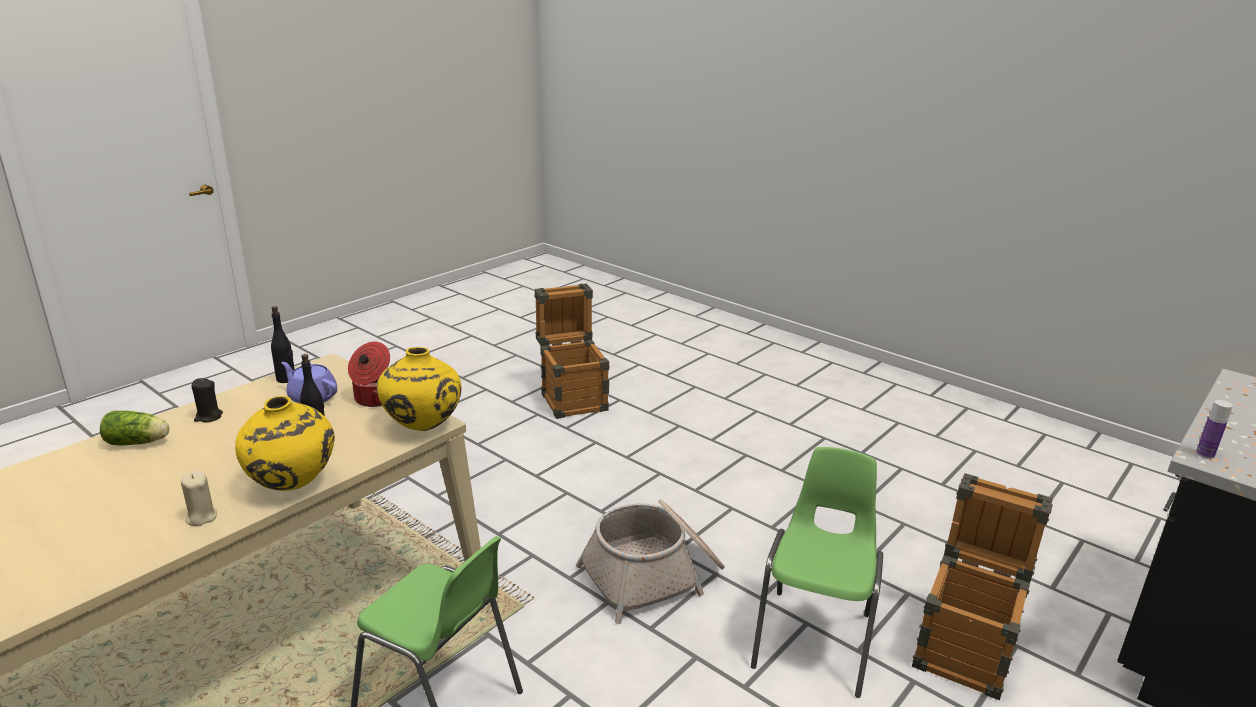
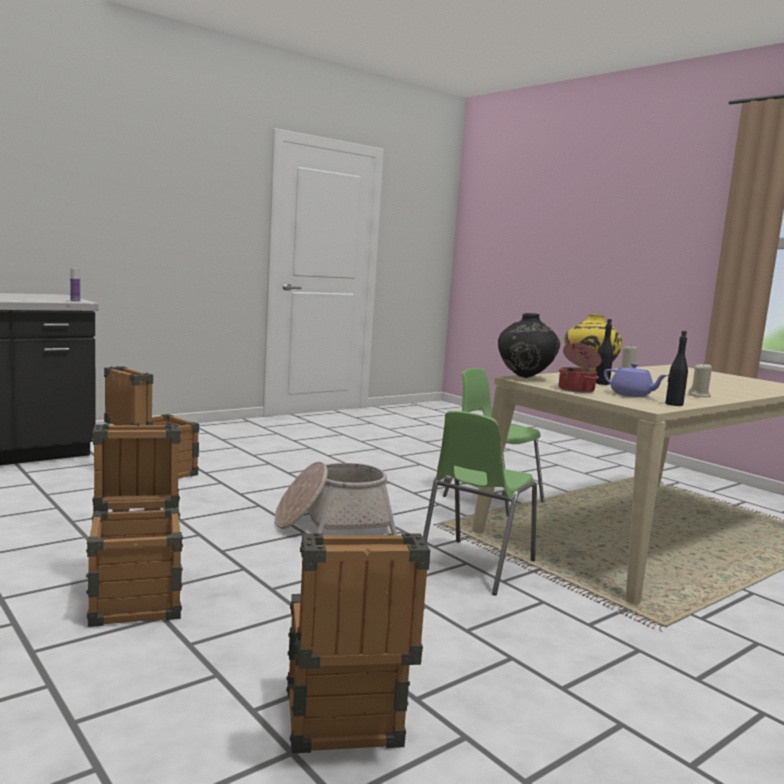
camera: 170 degrees left, 15 degrees down
(139, 442) = (724, 392): lettuce -> none
(208, 417) = (699, 396): black candle -> beige candle
(422, 428) = (525, 378): yellow vase -> black vase
(745, 452) = (137, 596): none -> crate
(815, 640) = (244, 488): green chair -> green chair (474, 567)

